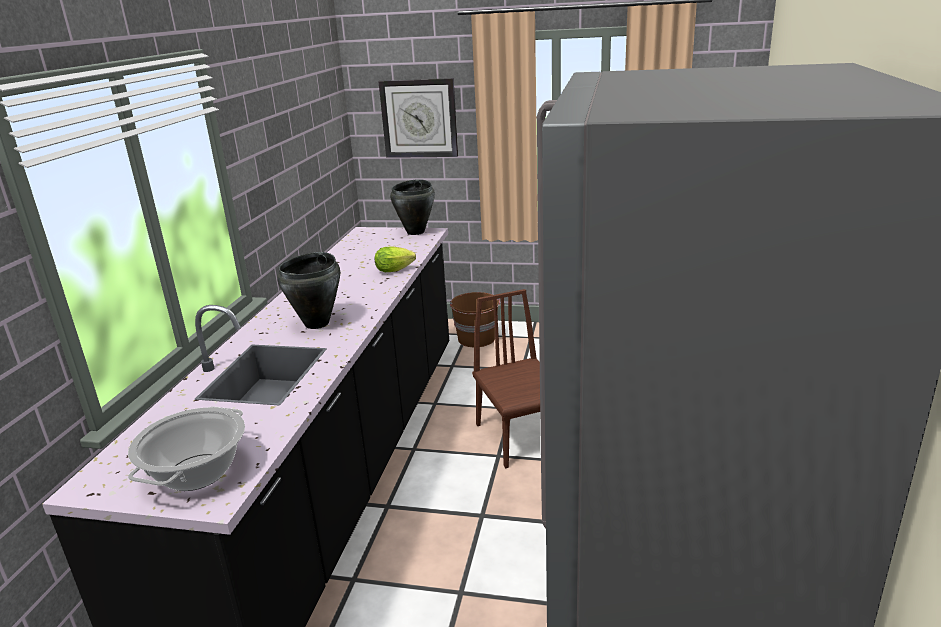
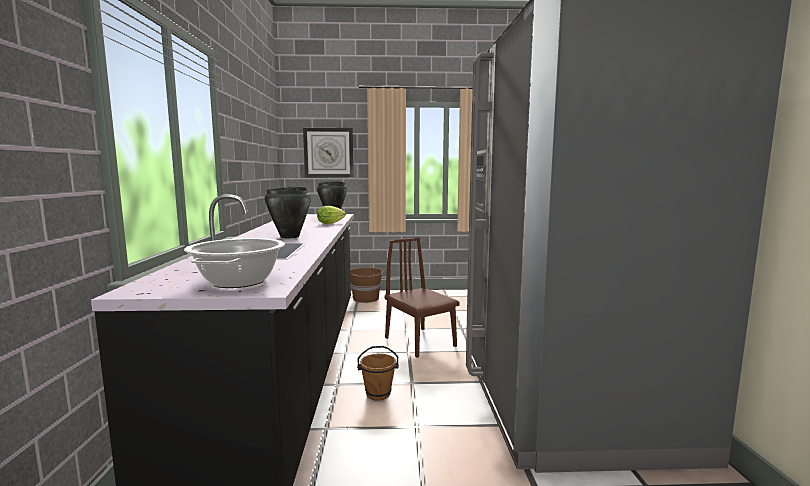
camera: 15 degrees left, 15 degrees down
(432, 531) = (378, 394): none -> brown bucket

